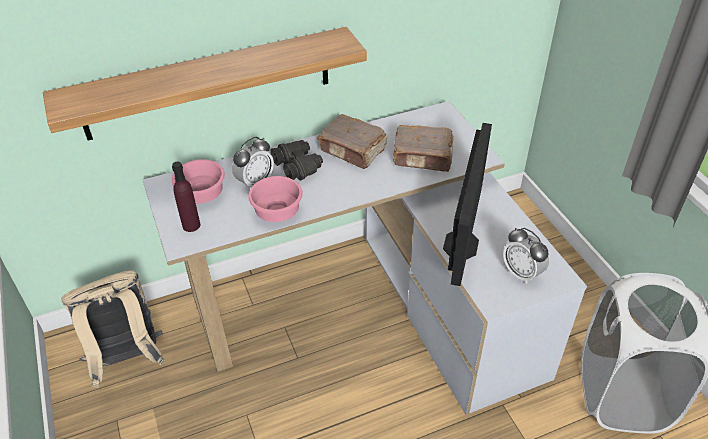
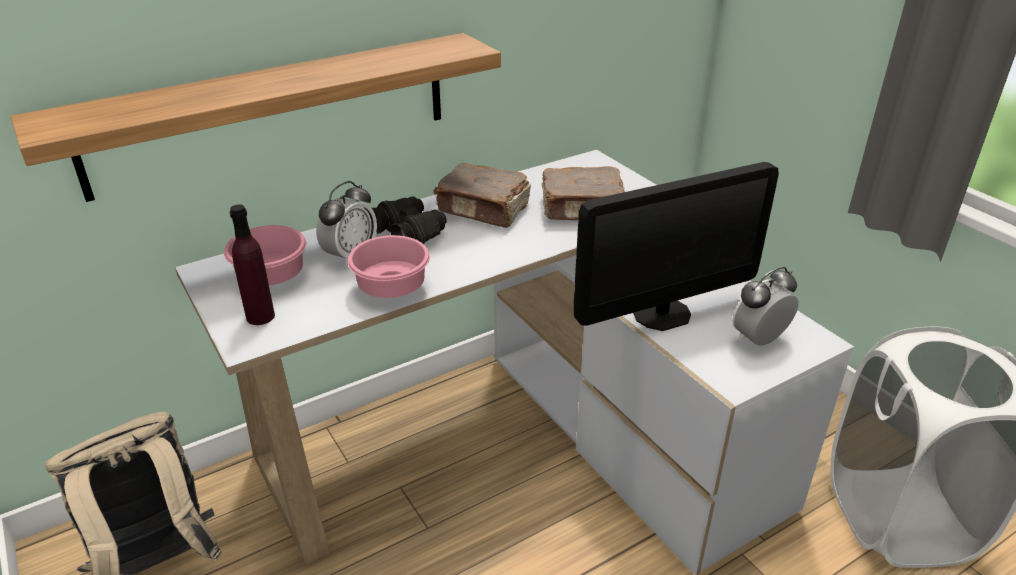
camera: 10 degrees left, 10 degrees down
(461, 244) = (662, 314): monitor -> monitor turned 60 degrees clockwise
(521, 273) = (759, 340): alarm clock -> alarm clock turned 105 degrees clockwise

